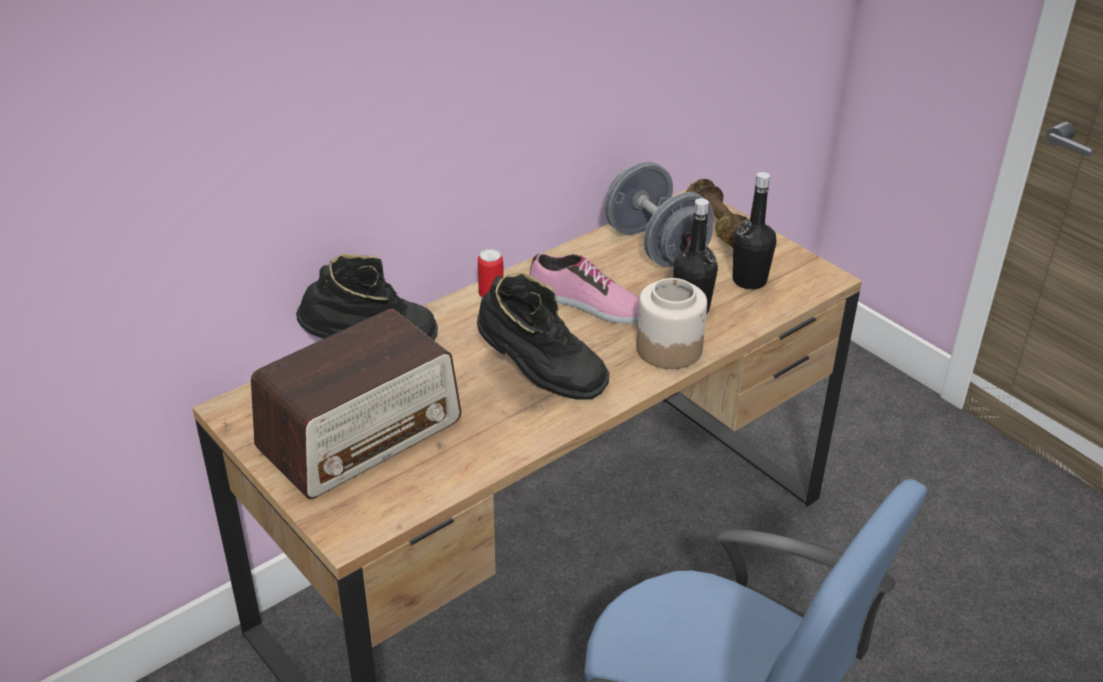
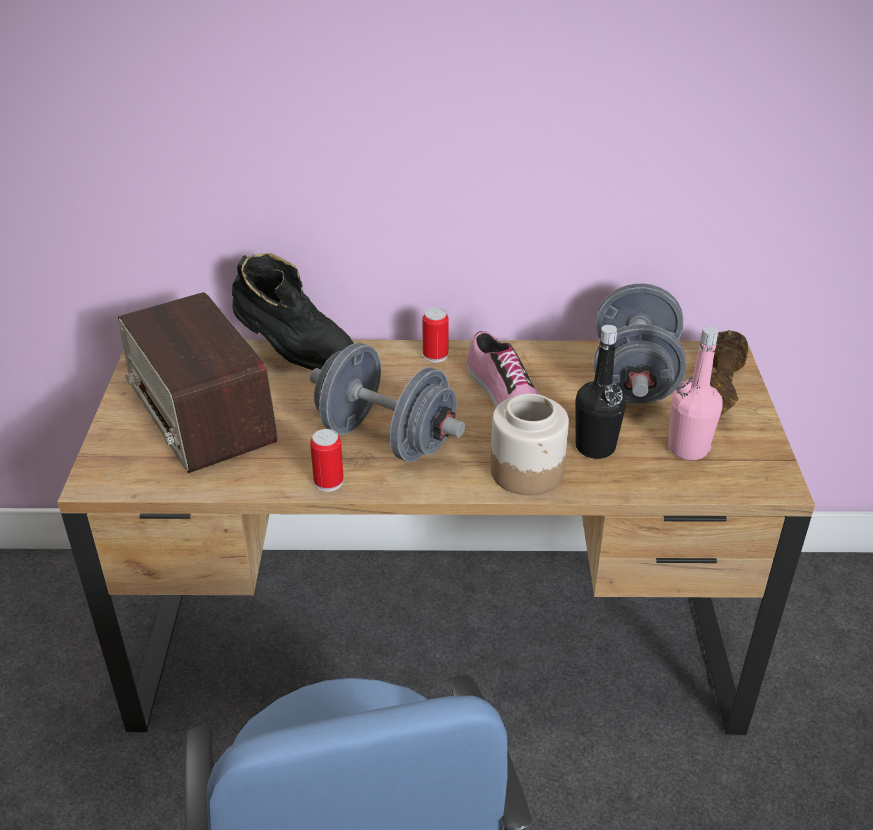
camera: 40 degrees right, 0 degrees up
(361, 434) = (201, 414): radio -> radio turned 60 degrees clockwise
(539, 376) = (386, 438): black boot -> grey dumbbell
(541, 431) = (328, 482): none -> can
(749, 280) = (688, 449): black bottle -> pink bottle

